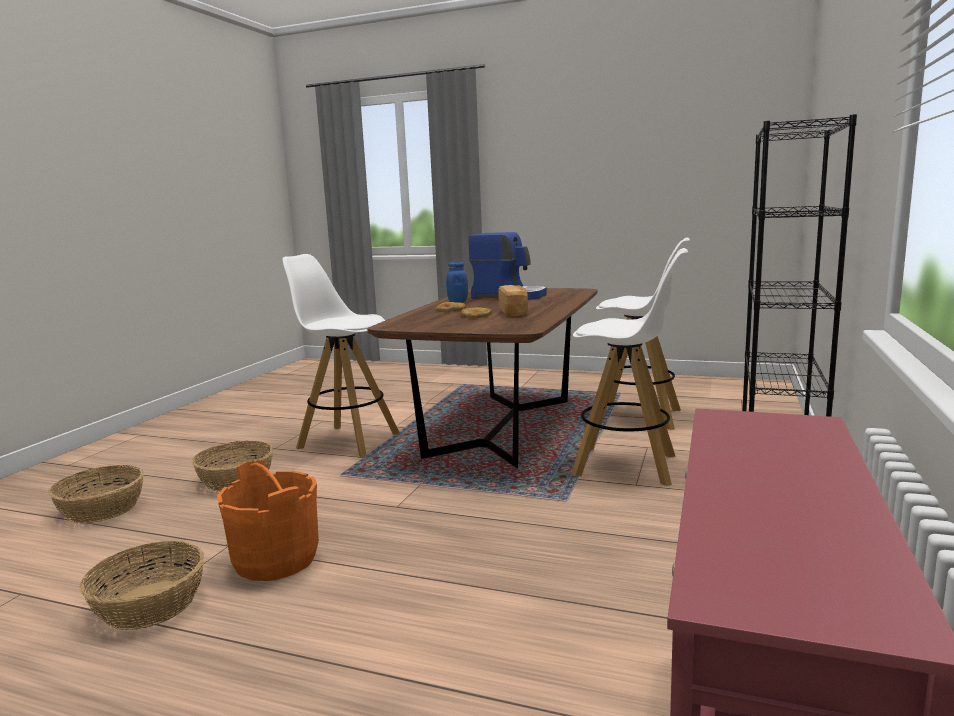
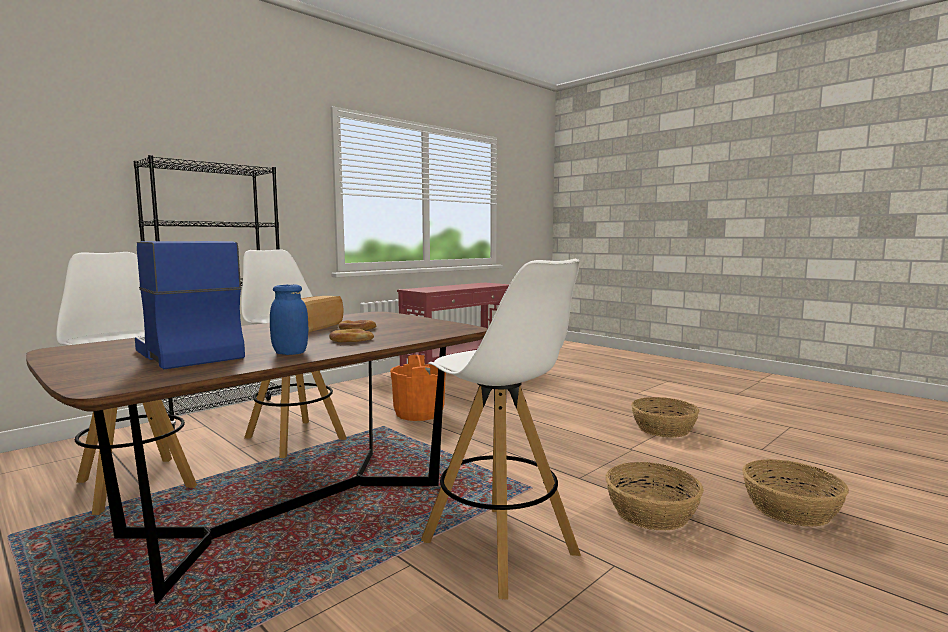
camera: 155 degrees left, 5 degrees down
(275, 560) = (593, 434): orange bucket -> orange bucket (419, 413)

